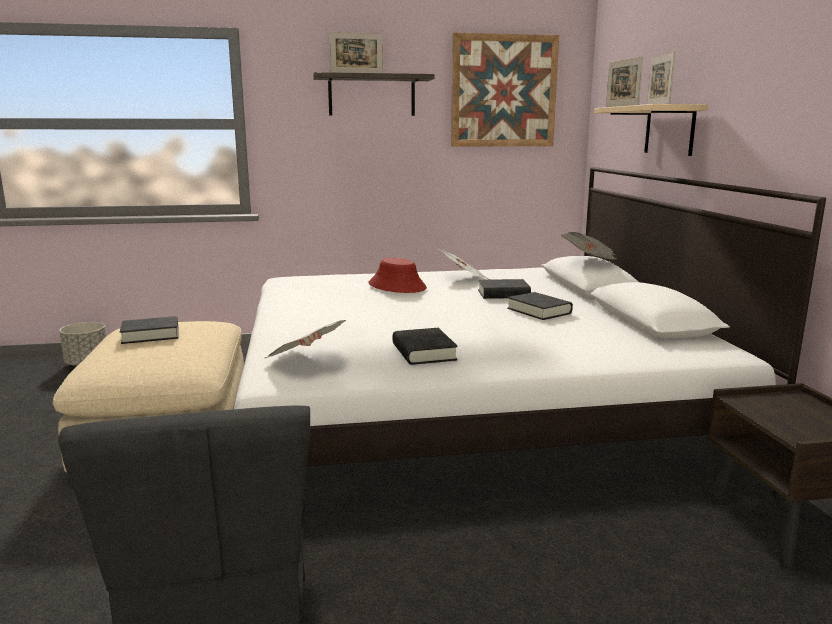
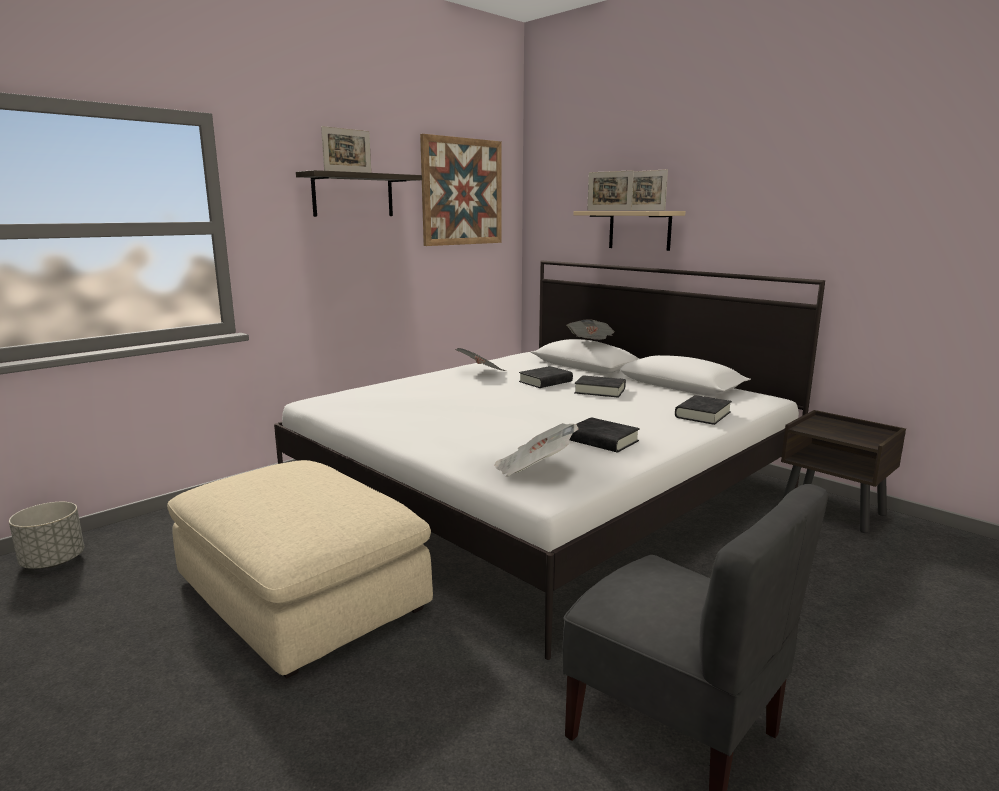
camera: 35 degrees left, 0 degrees up
(150, 335) = (271, 490): black book -> black book (702, 415)
(397, 286) = (449, 389): red hat -> none

